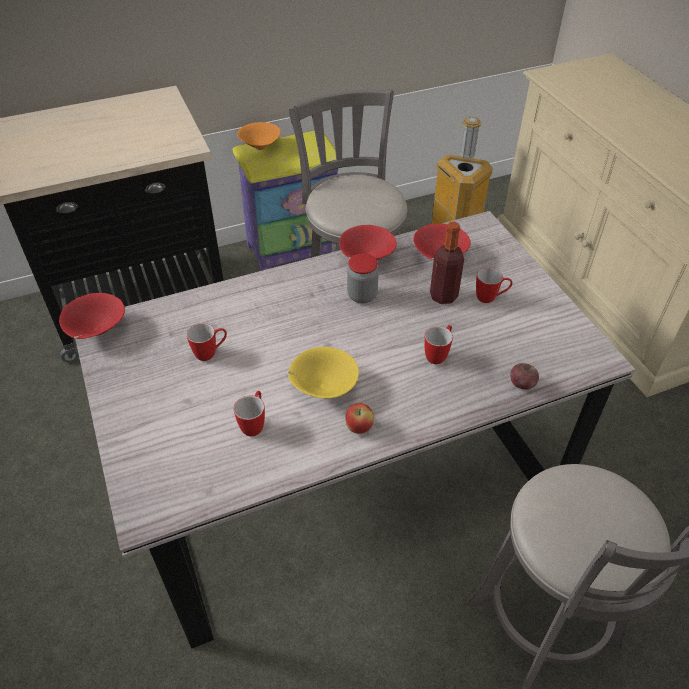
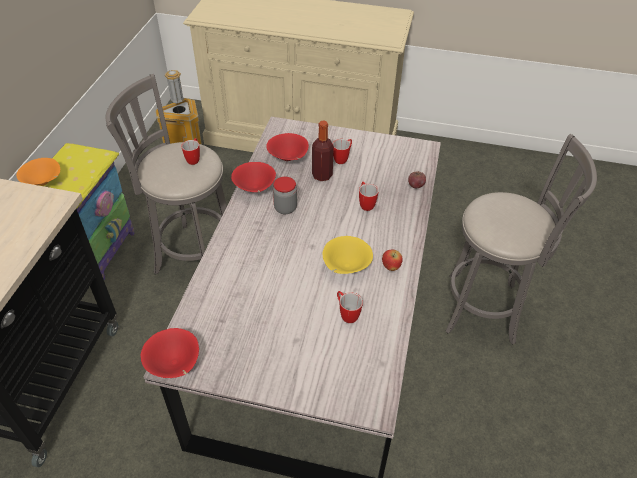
camera: 55 degrees left, 0 degrees up
(210, 353) = (263, 307): mug -> mug (194, 159)

